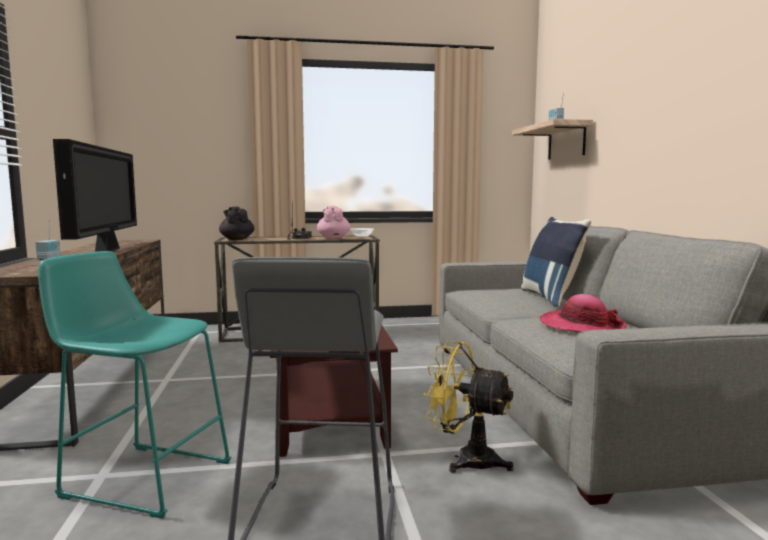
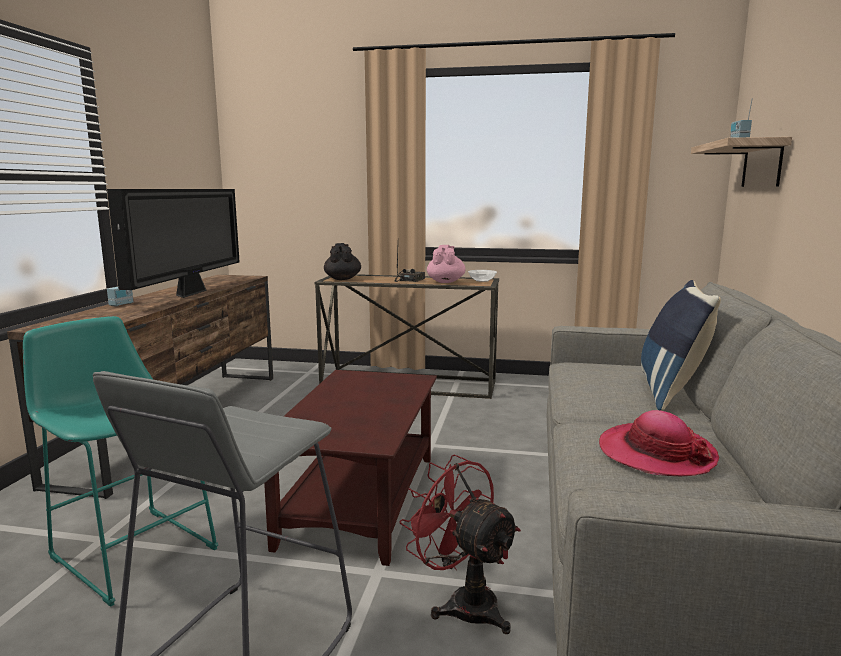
camera: 20 degrees right, 5 degrees up
(466, 459) = (463, 603): yellow fan -> red fan

